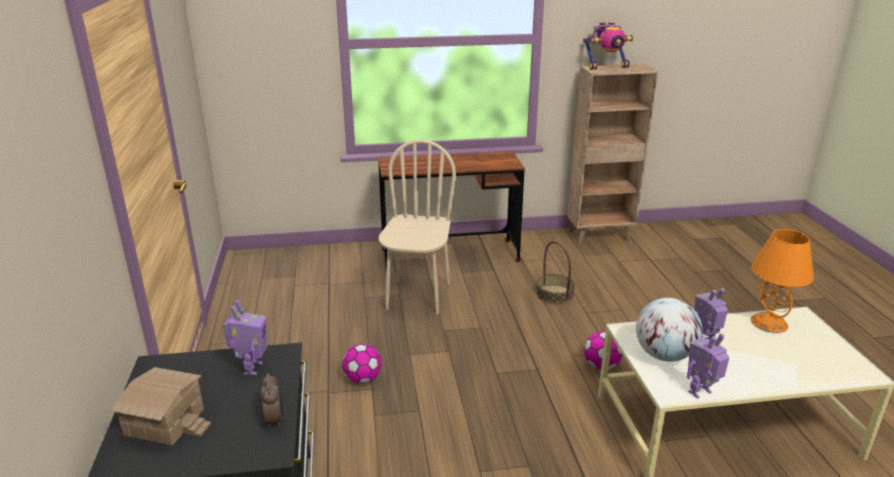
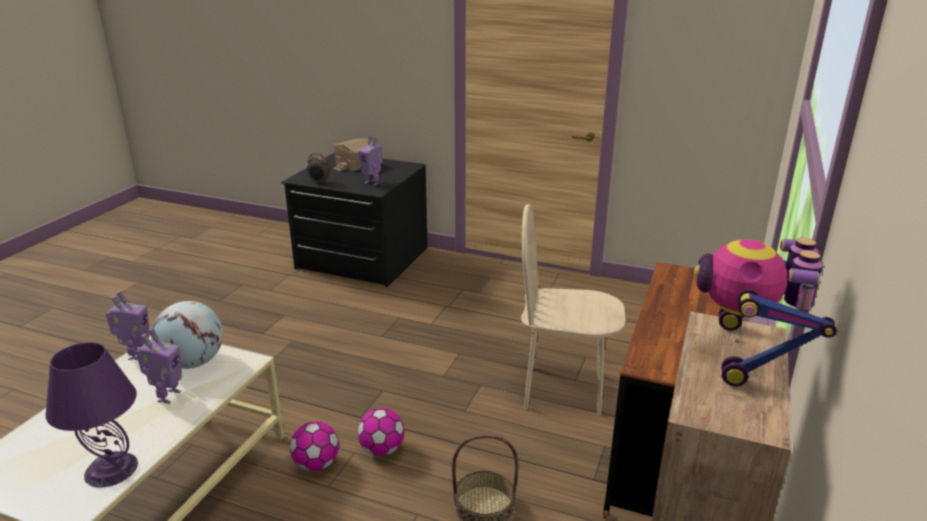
camera: 120 degrees right, 0 degrees up
(363, 379) = (447, 323): football -> football (382, 449)
(417, 296) = (563, 390): beige chair -> beige chair turned 150 degrees clockwise
(769, 323) = (110, 469): orange table lamp -> purple table lamp

